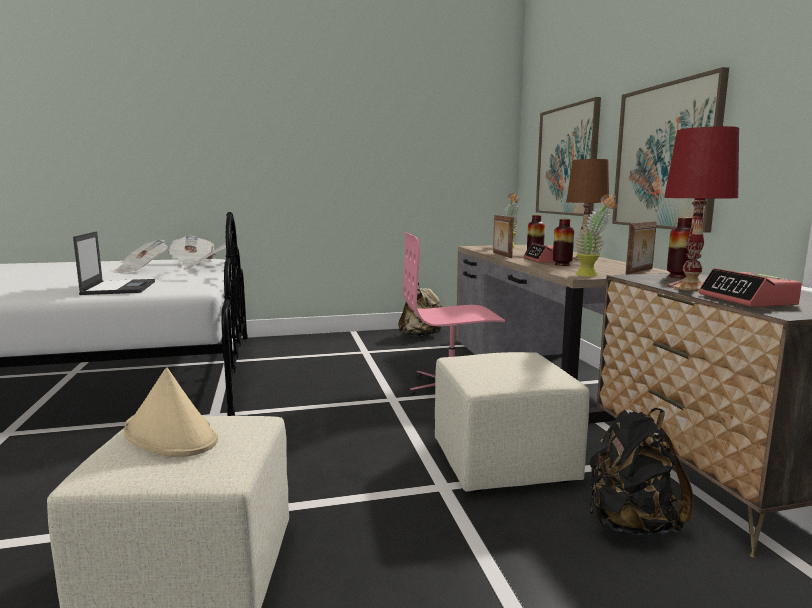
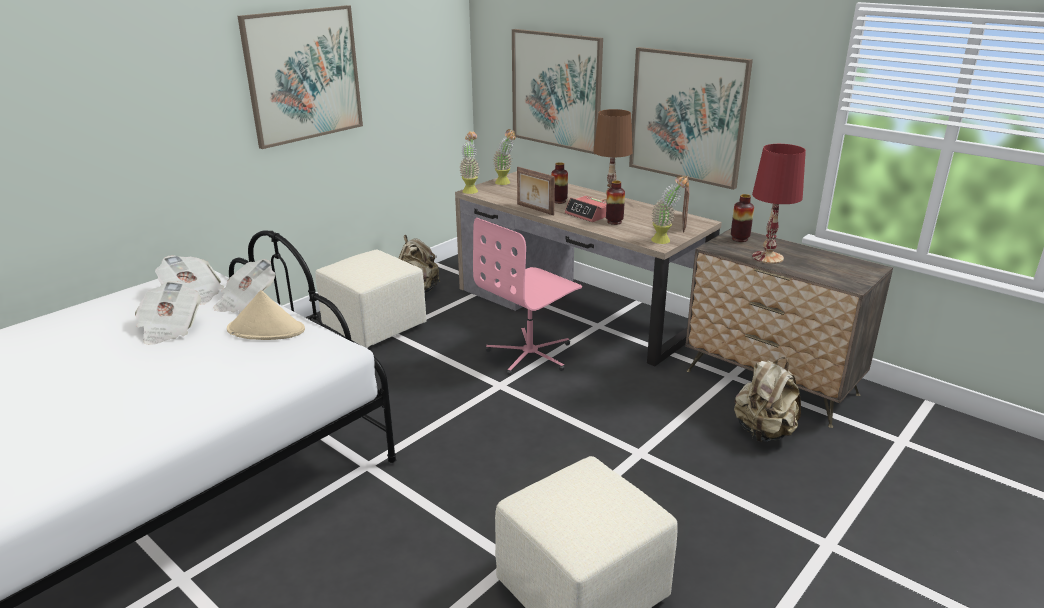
camera: 35 degrees left, 15 degrees up
(119, 287) = (250, 373): laptop -> none
(171, 434) = (569, 504): beige hat -> beige hat (266, 330)
(348, 137) = (303, 75): none -> picture
(472, 246) = (470, 190): none -> potted plant
(504, 464) = (654, 417): beige ottoman -> beige ottoman (375, 327)
(630, 524) = (764, 432): black backpack -> beige backpack
(747, 300) = (817, 271): alarm clock -> none

